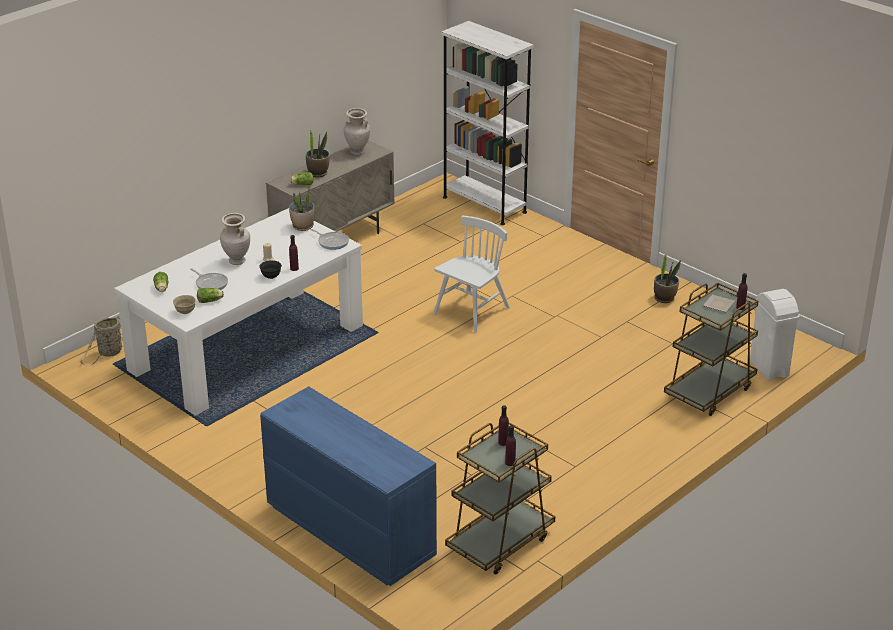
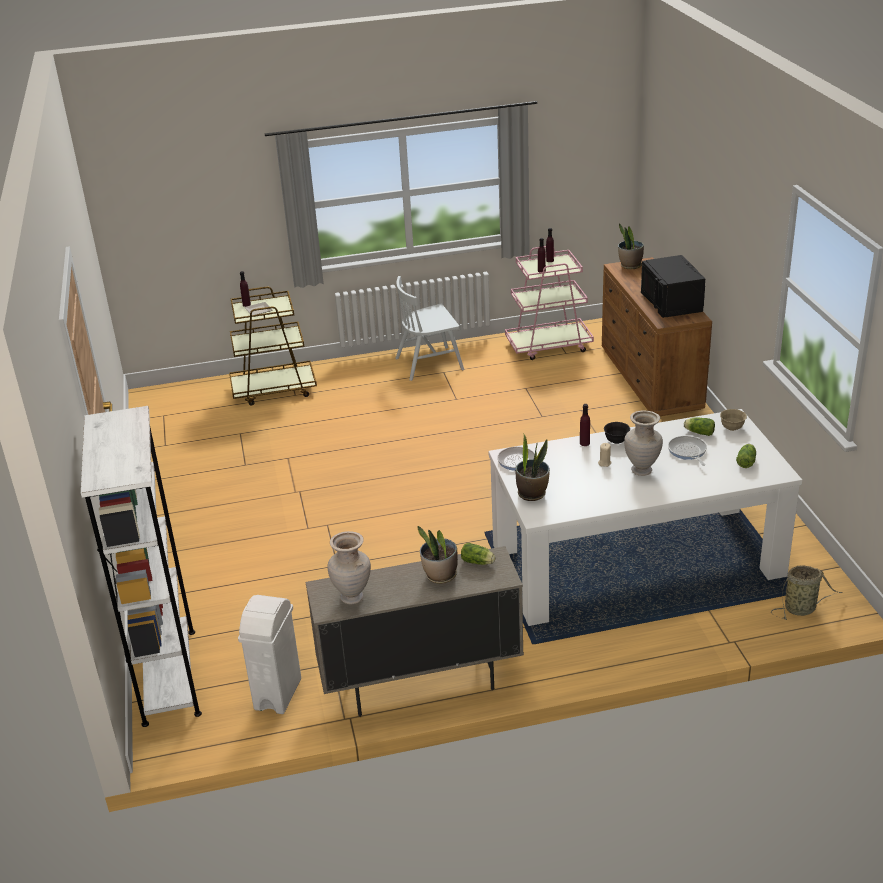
camera: 145 degrees left, 0 degrees up
(314, 423) = (672, 303): none -> black microwave
(349, 530) = (651, 379): blue dresser -> brown dresser
(471, 311) = (368, 524): white chair -> white chair (429, 364)
(500, 542) = (549, 346): brown cart -> pink cart
(664, 298) = (178, 475): potted plant -> potted plant (630, 266)
(769, 369) = (204, 391): white trash can -> white trash can (278, 694)

